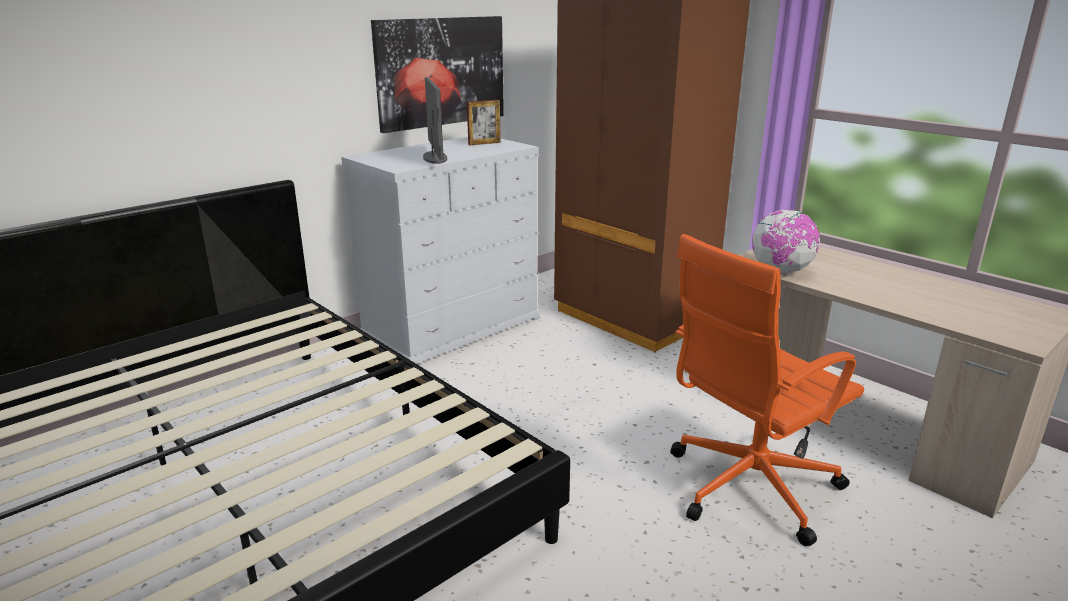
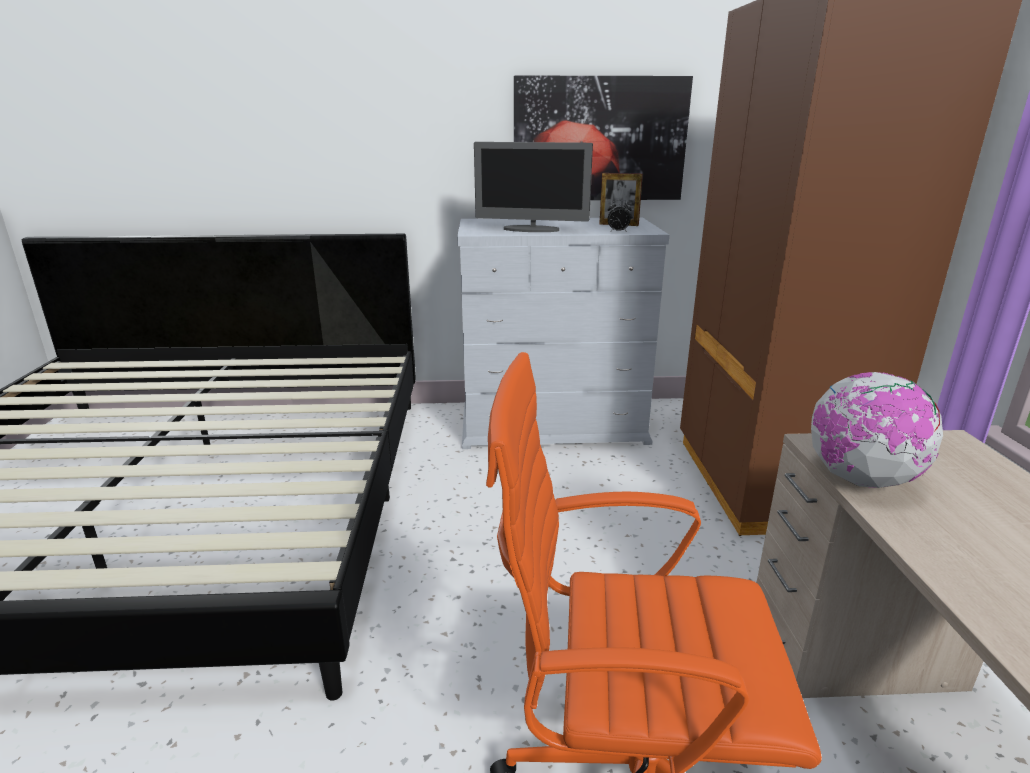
camera: 40 degrees right, 0 degrees up
(435, 158) = (531, 229): monitor -> monitor turned 75 degrees clockwise
(501, 150) = (618, 232): none -> alarm clock

